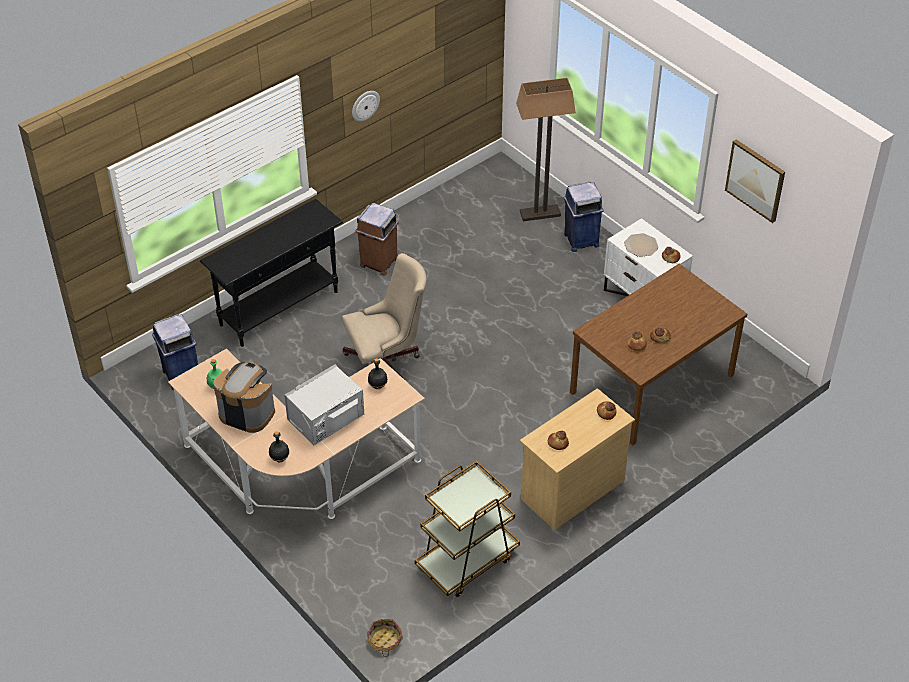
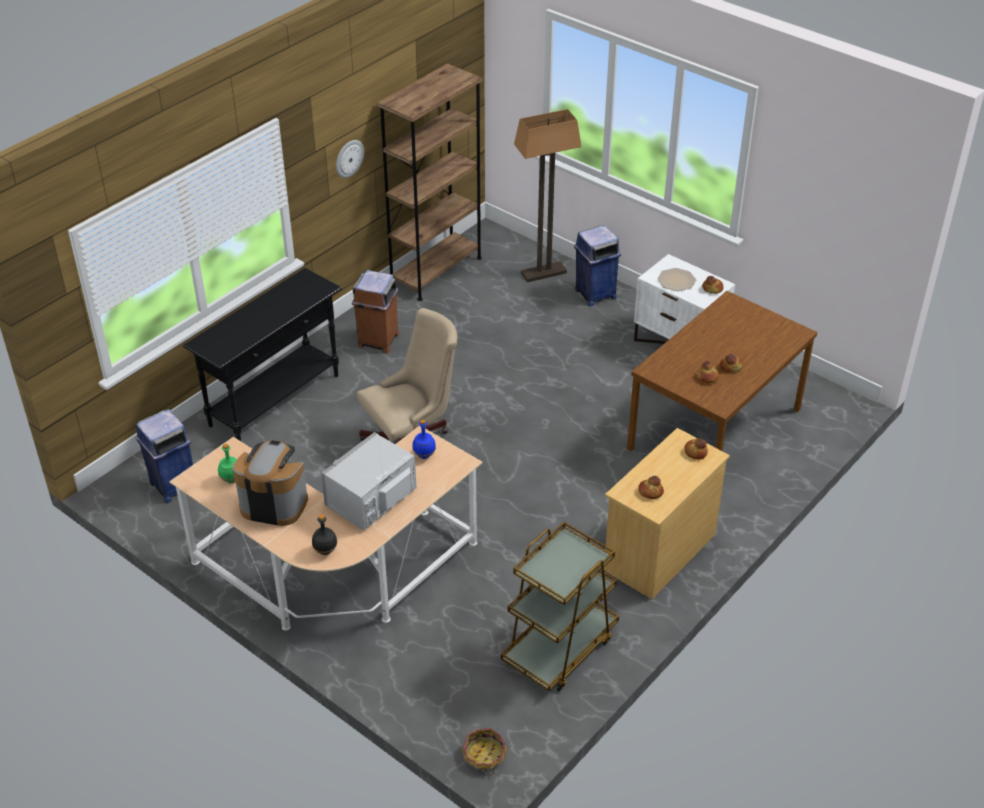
camera: 10 degrees left, 5 degrees down
(378, 386) = (424, 455): black bottle -> blue bottle
(444, 200) = (436, 271): none -> brown bookcase
(755, 180) = (809, 180): picture -> none

